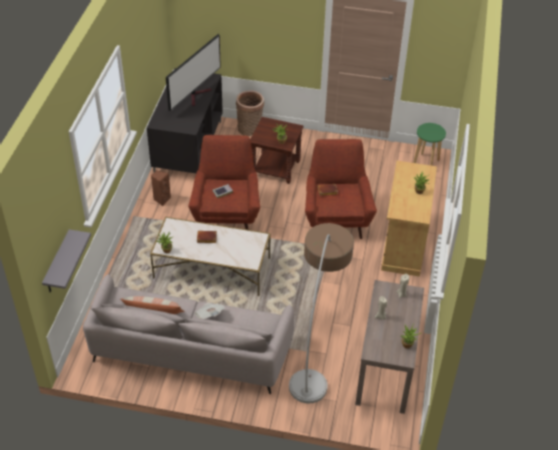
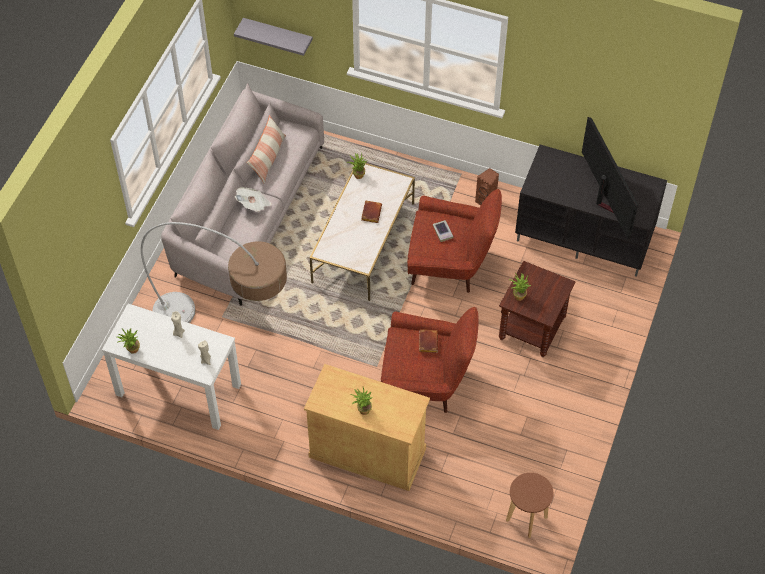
camera: 100 degrees right, 10 degrees up
(197, 95) = (603, 200): television -> television turned 150 degrees counterclockwise
(250, 129) = (617, 309): basket -> none
(386, 369) = (178, 390): brown console table -> white console table
(426, 162) = (526, 519): green stool -> brown stool

